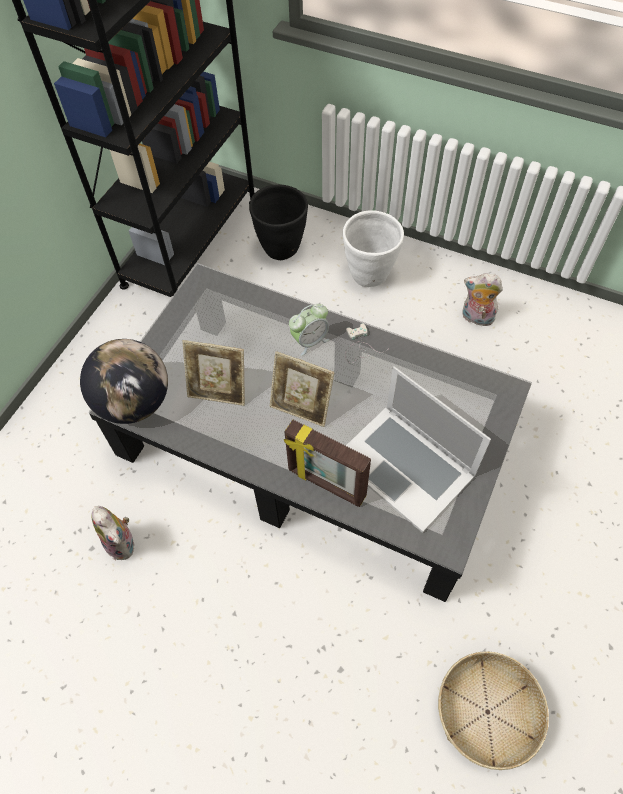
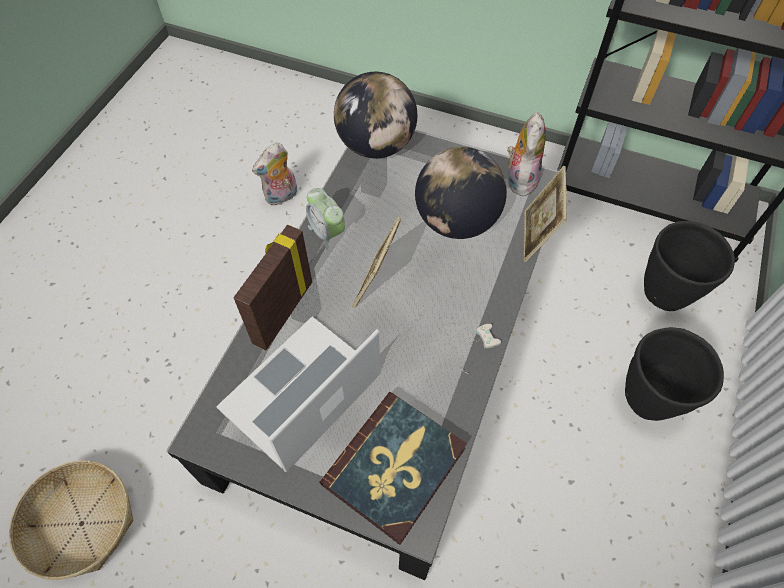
camera: 85 degrees right, 0 degrees up
(219, 392) = (392, 209): picture frame -> picture frame (536, 237)
(239, 344) = (456, 221): none -> globe
(310, 341) = (468, 288): alarm clock -> alarm clock (327, 233)
(370, 275) = (648, 400): white planter -> black planter
(466, 400) = (395, 467): none -> book
(476, 318) = (605, 546): plush toy -> plush toy (520, 178)

